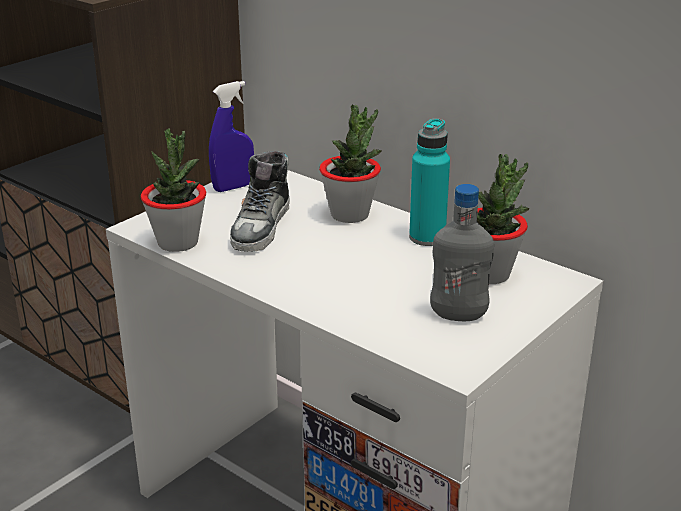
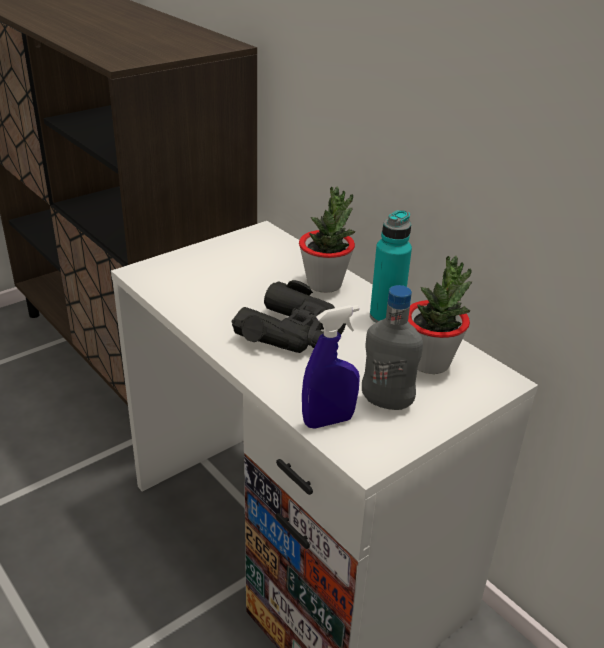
camera: 10 degrees right, 5 degrees up
(178, 243) = (165, 292): potted plant -> none
(233, 187) = (233, 244): blue spray bottle -> blue spray bottle (328, 421)
(262, 227) = (243, 286): shoe -> none
(334, 264) = (293, 332): none -> black binoculars

